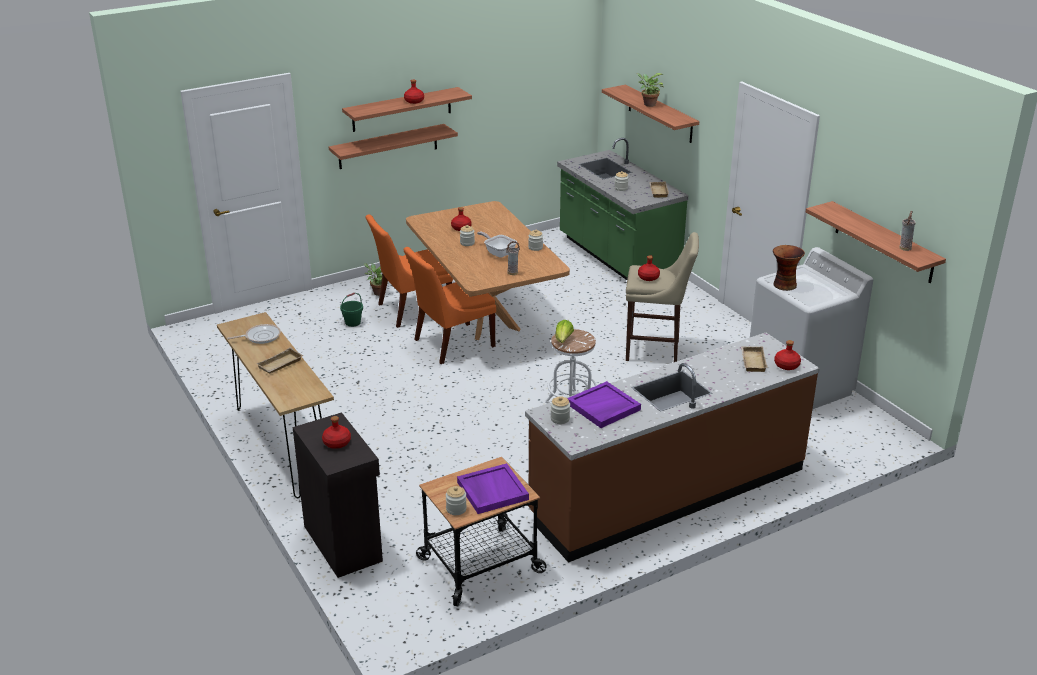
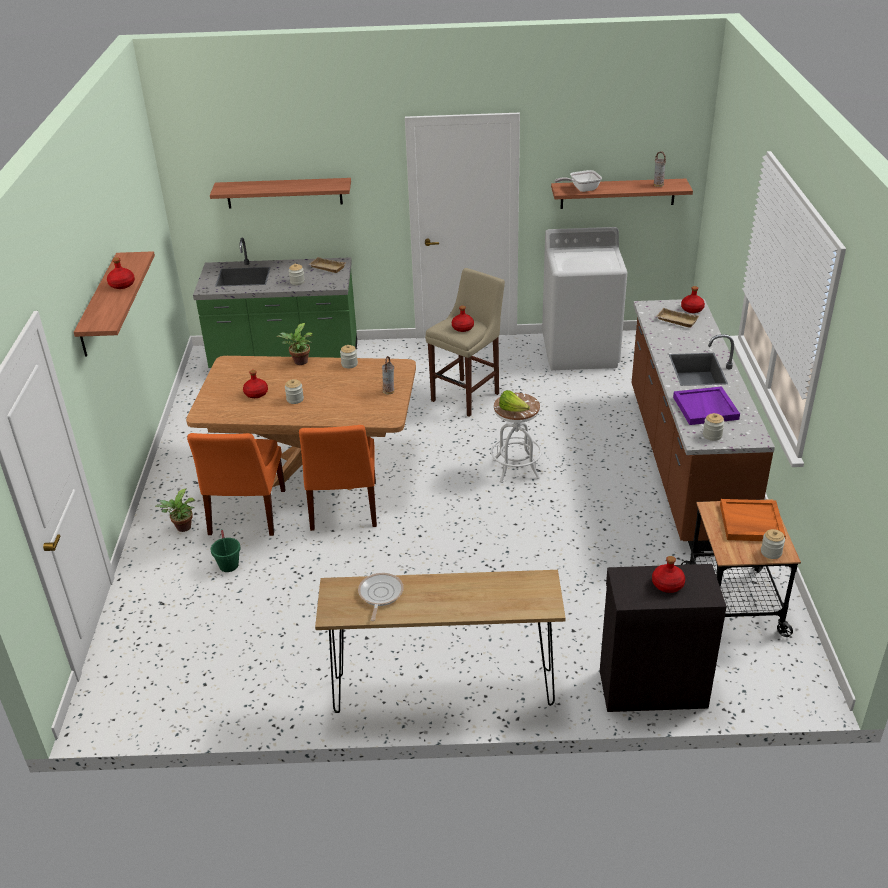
camera: 60 degrees left, 5 degrees up
(280, 365) = (460, 593): beige tray -> none
(388, 146) = (104, 358): shelf -> none
(491, 491) = (750, 523): purple tray -> orange tray
(498, 252) = (336, 387): frying pan -> frying pan (581, 189)
(648, 104) = (281, 186): potted plant -> potted plant (299, 362)
(783, 285) = (577, 266): vase -> none

